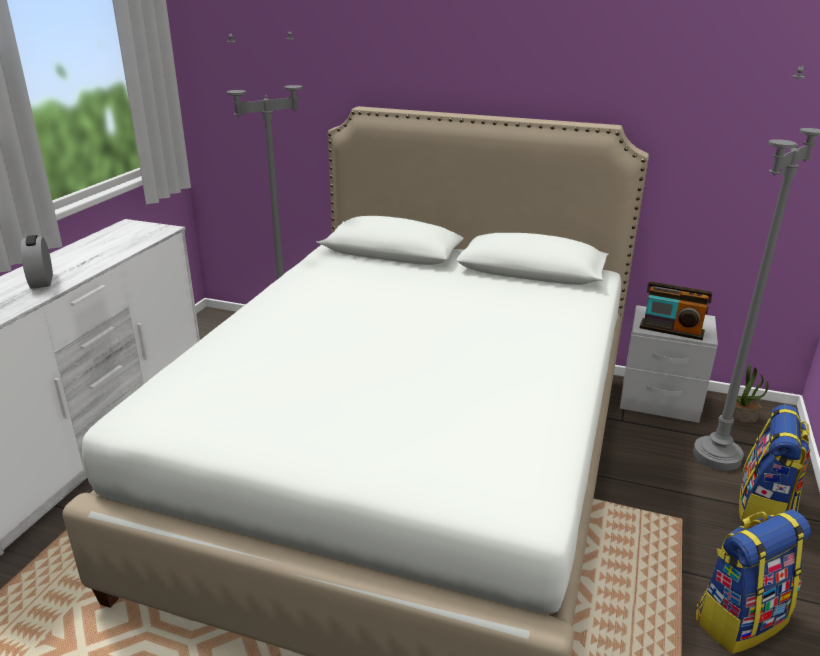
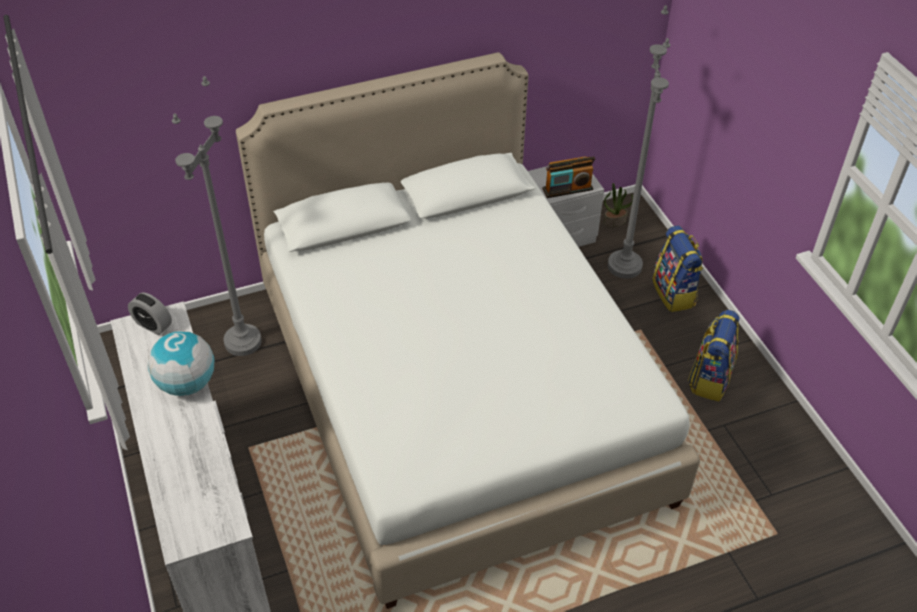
camera: 40 degrees left, 20 degrees up
(41, 281) = (184, 430): alarm clock -> alarm clock (153, 325)
(97, 261) = (187, 383): none -> globe

